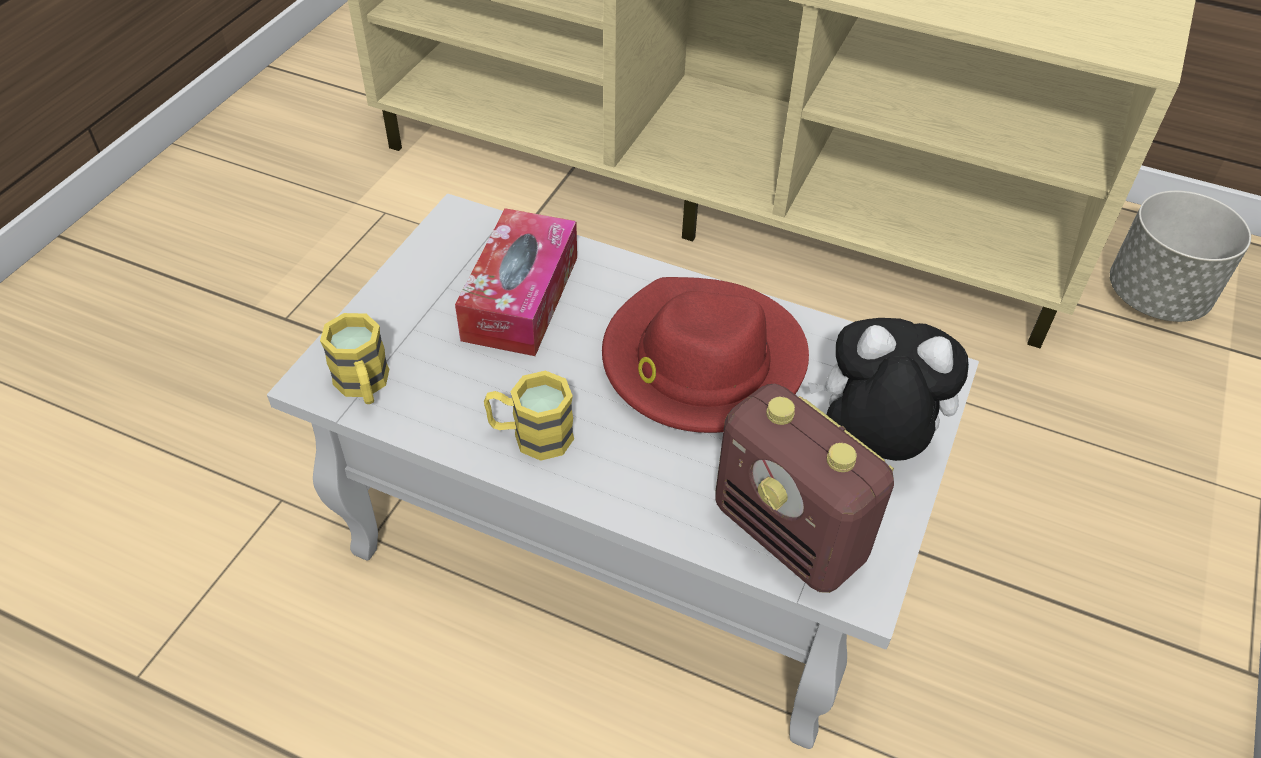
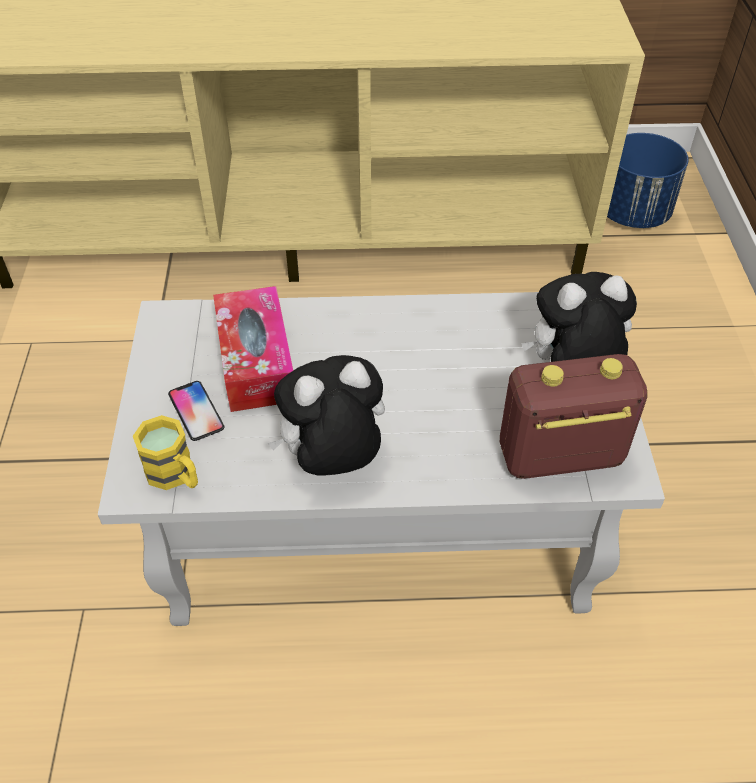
camera: 25 degrees left, 0 degrees up
(426, 327) = (196, 411): none -> phone
(531, 435) = (333, 461): yellow mug -> plush toy
(701, 361) = (421, 359): red hat -> none
(790, 534) = (559, 456): radio -> radio turned 150 degrees clockwise
(1156, 297) = (633, 214): grey planter -> blue planter

